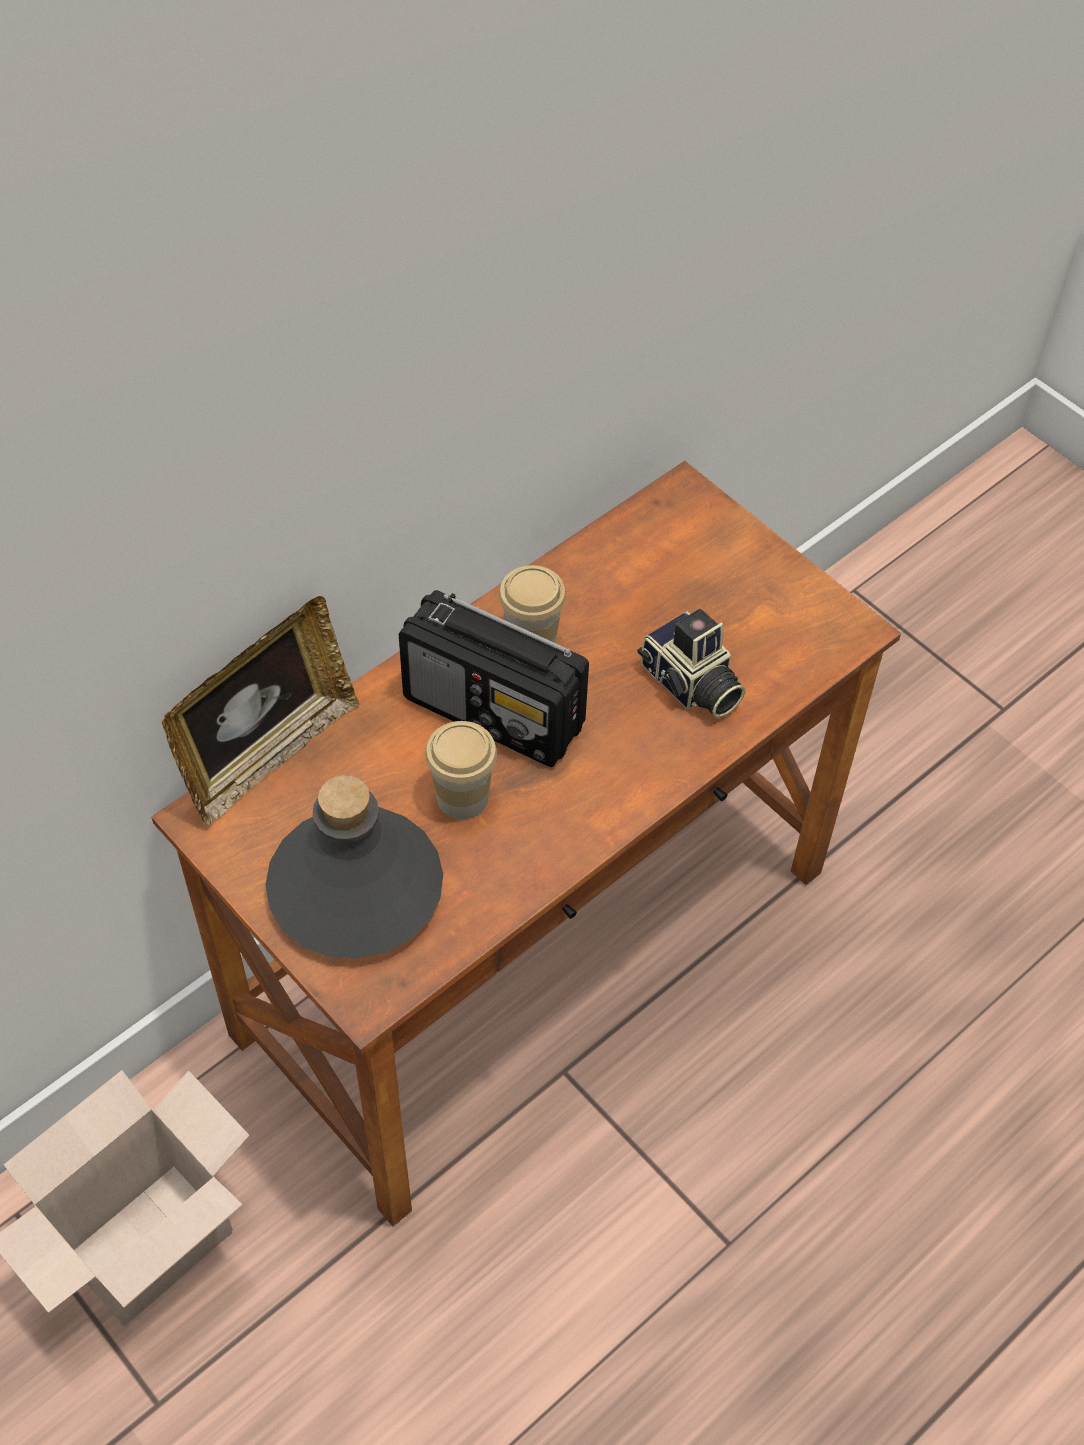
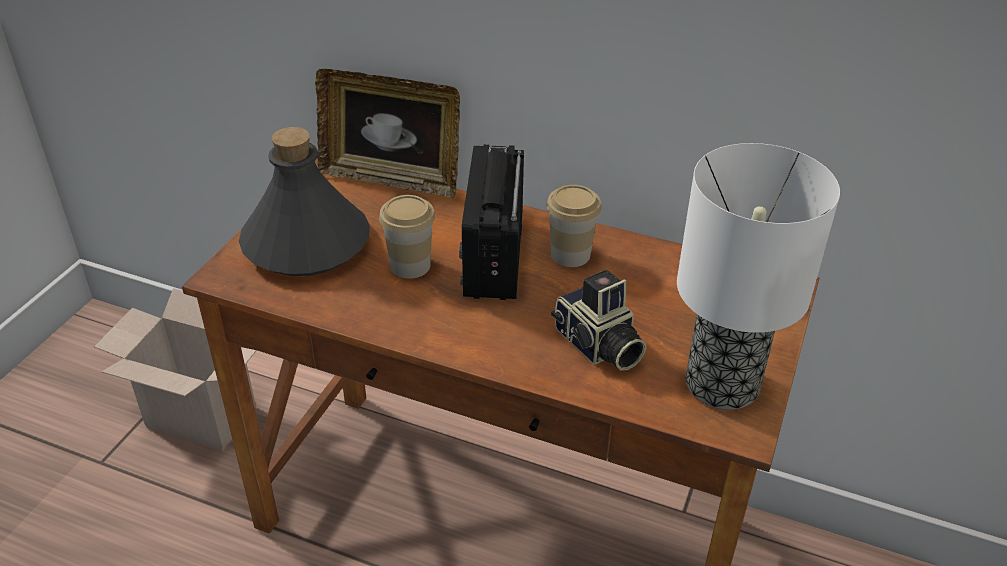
camera: 65 degrees right, 15 degrees down
(690, 685) = (597, 346): camera -> camera turned 60 degrees counterclockwise
(789, 614) = (721, 382): none -> table lamp

